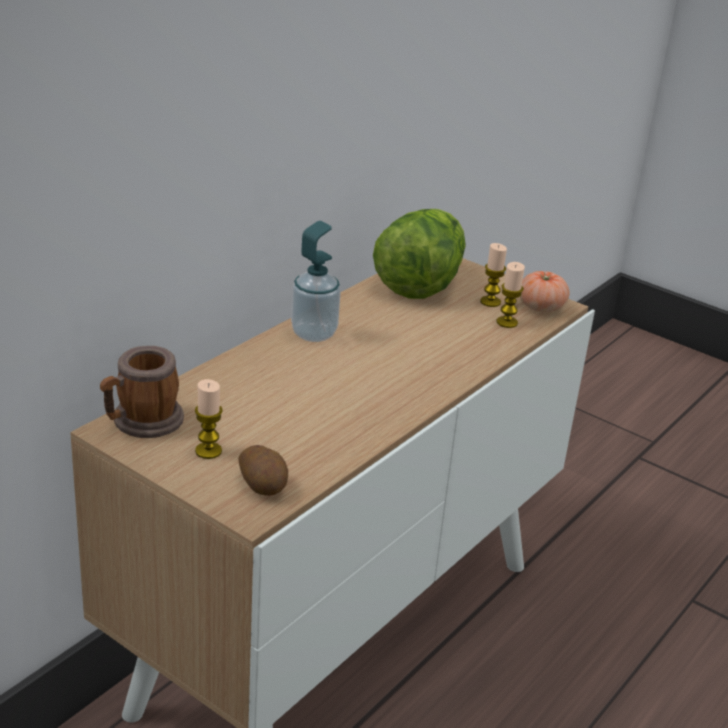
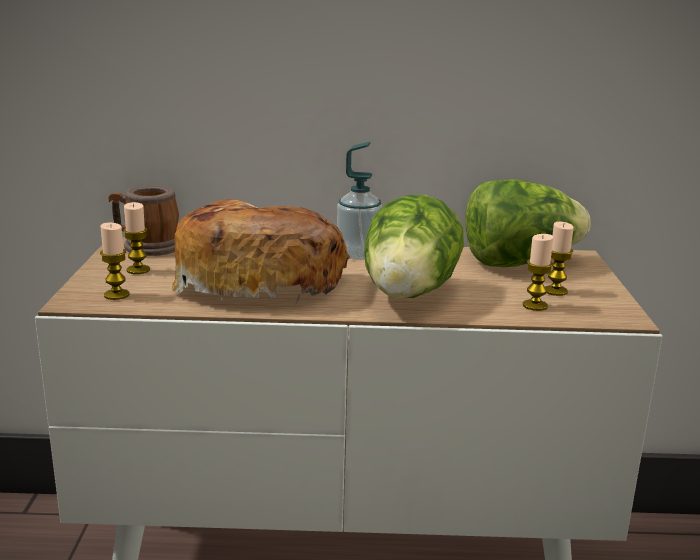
camera: 55 degrees right, 10 degrees down
(264, 485) = (116, 295): potato -> candle
(316, 403) = (258, 280): none -> bread
(433, 357) = (408, 296): none -> lettuce
(541, 307) = (599, 311): tomato -> none

